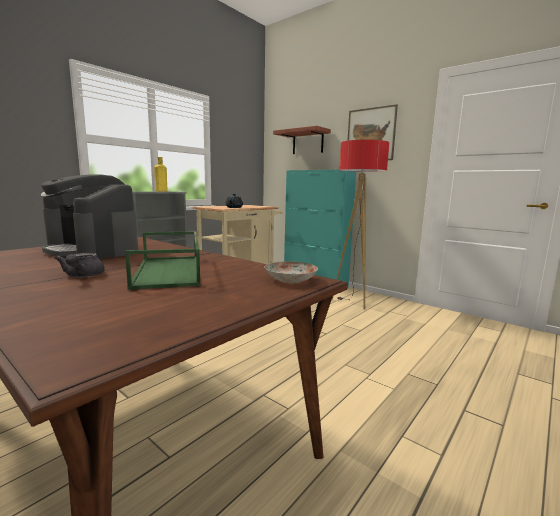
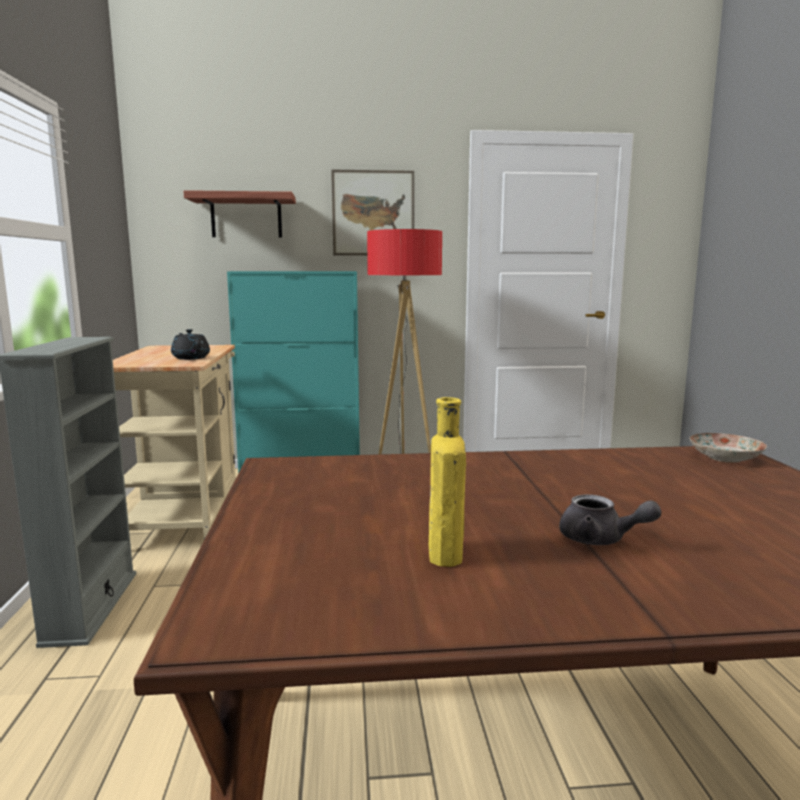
camera: 45 degrees left, 0 degrees up
(93, 250) = (359, 506): coffee machine -> none
(160, 191) = (64, 342): yellow bottle -> yellow bottle (445, 555)
(170, 271) = (620, 492): green tray -> none

